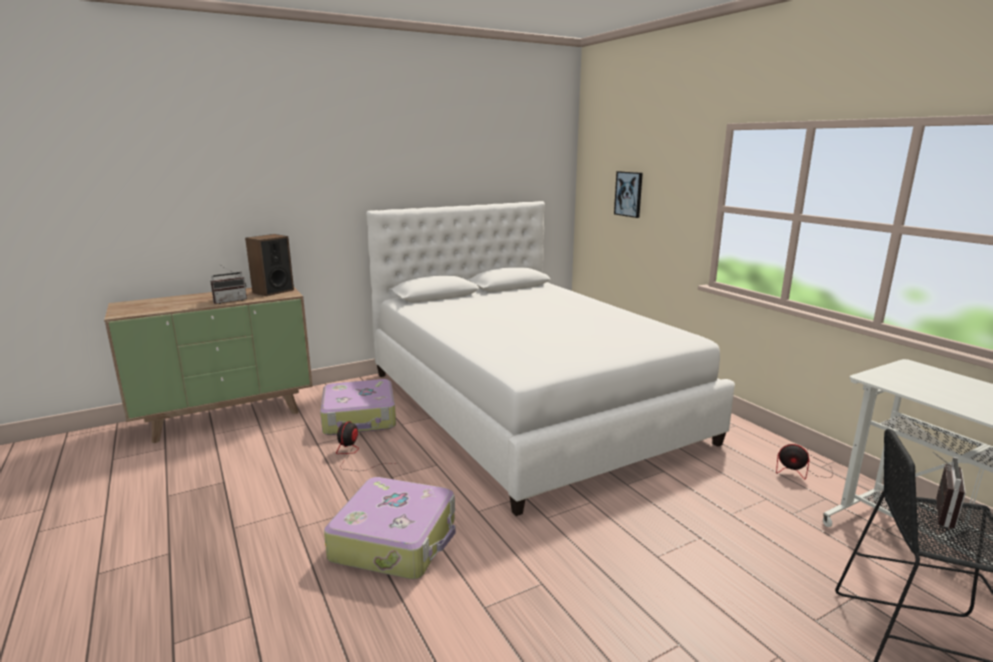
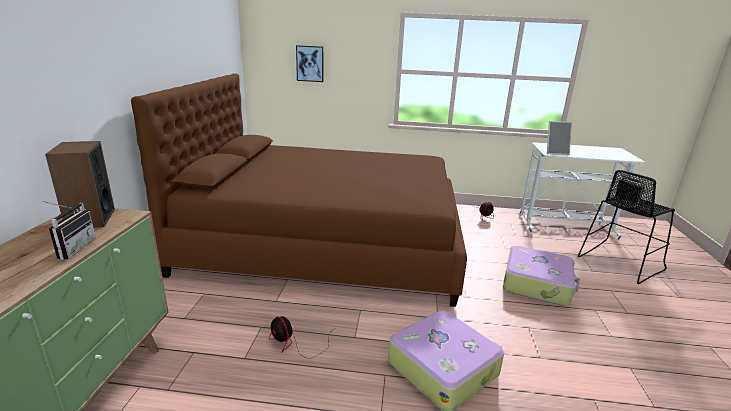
camera: 55 degrees left, 5 degrees up
(360, 418) = (232, 317): suitcase -> suitcase (537, 283)
(528, 405) = (325, 242): white bed -> brown bed
(889, 380) = (555, 152): none -> picture frame

